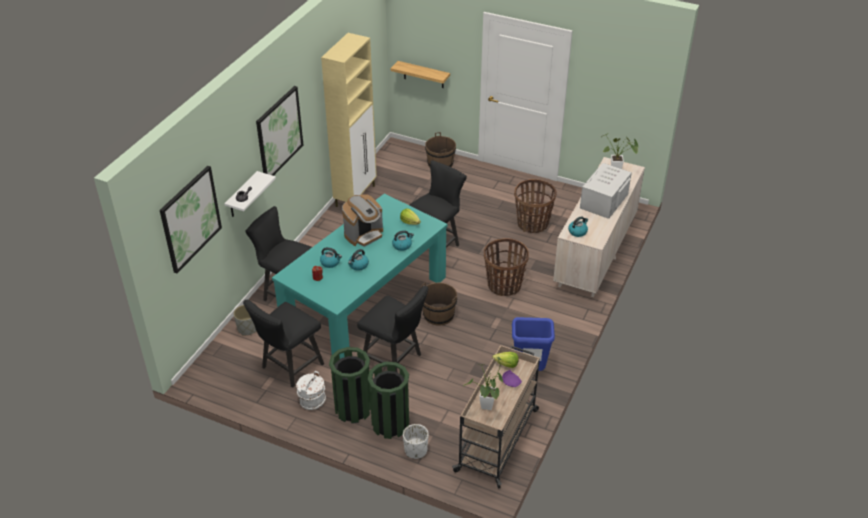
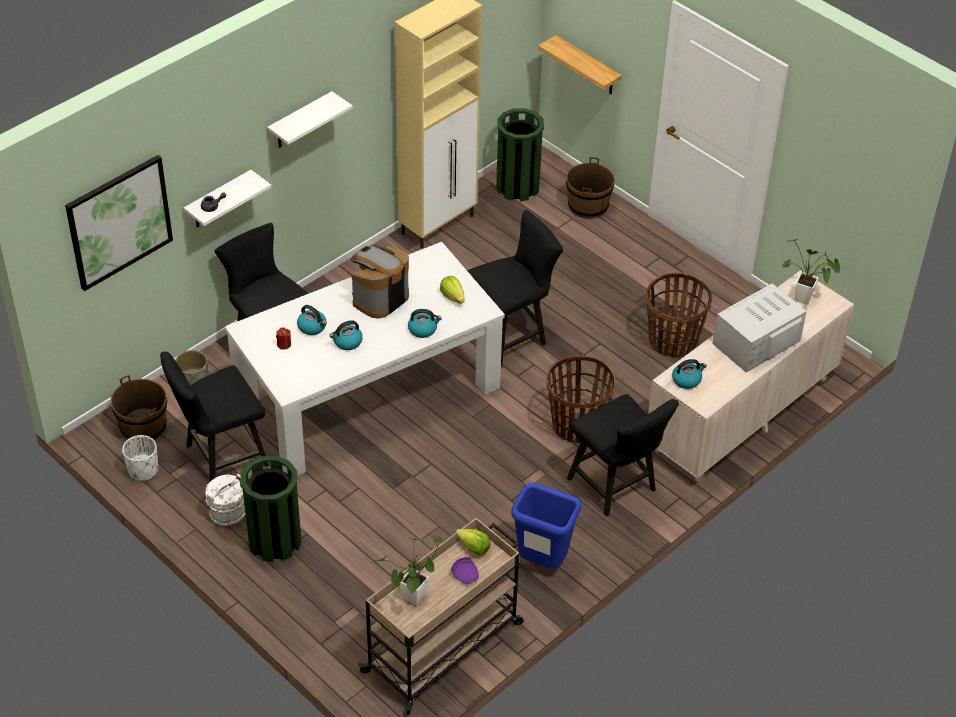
camera: 20 degrees right, 5 degrees up
(279, 133) = (300, 121): picture -> white shelf
(364, 235) = (379, 298): coffee machine -> coffee machine turned 150 degrees clockwise
(365, 303) = (368, 394): turquoise dining table -> white dining table
(390, 424) = (312, 578): green trash can -> green trash can (517, 187)
(395, 360) = (365, 490): black chair -> black chair (616, 488)
(416, 450) = (327, 625): white planter -> white planter (143, 470)
(438, 315) = (459, 442): brown bucket -> brown bucket (143, 426)

